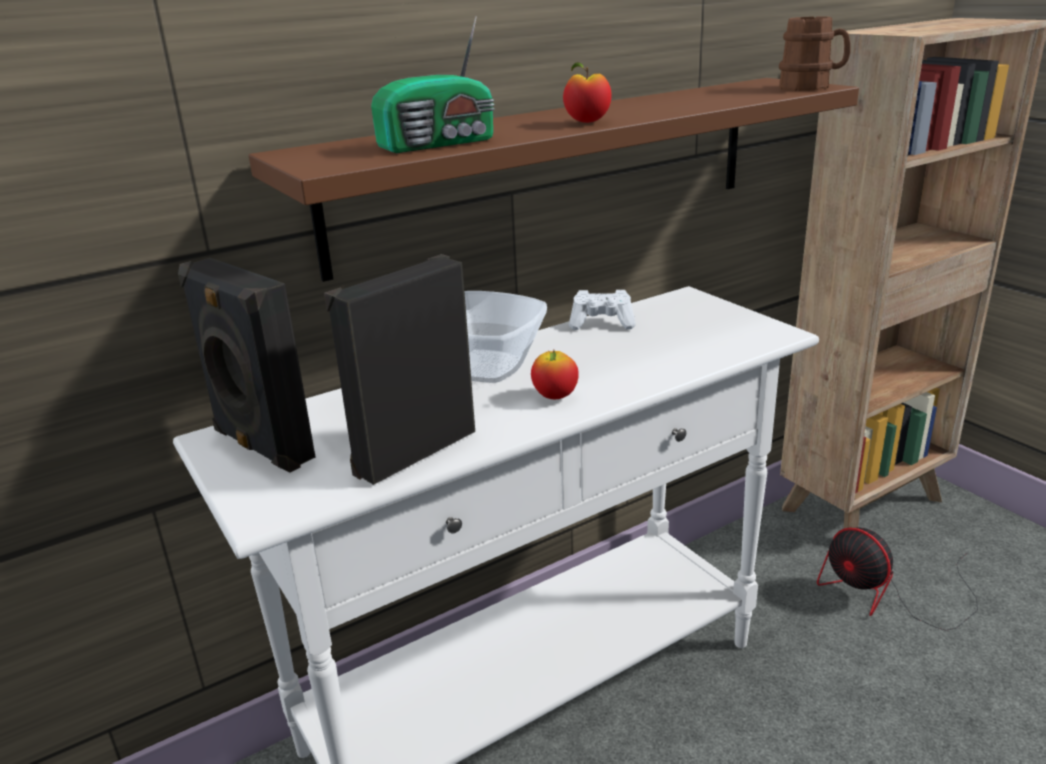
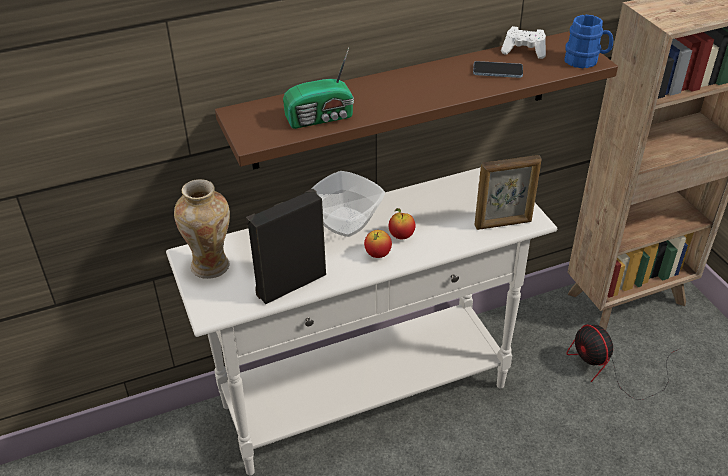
camera: 10 degrees right, 15 degrees up
(260, 446) = (211, 265): black speaker -> vase
(587, 122) = (415, 99): apple -> apple (401, 236)
(602, 323) = (427, 192): white game controller -> white game controller (524, 51)
(693, 100) = (497, 71): none -> phone
(737, 341) = (503, 224): none -> picture frame
(811, 87) = (586, 61): brown mug -> blue mug

